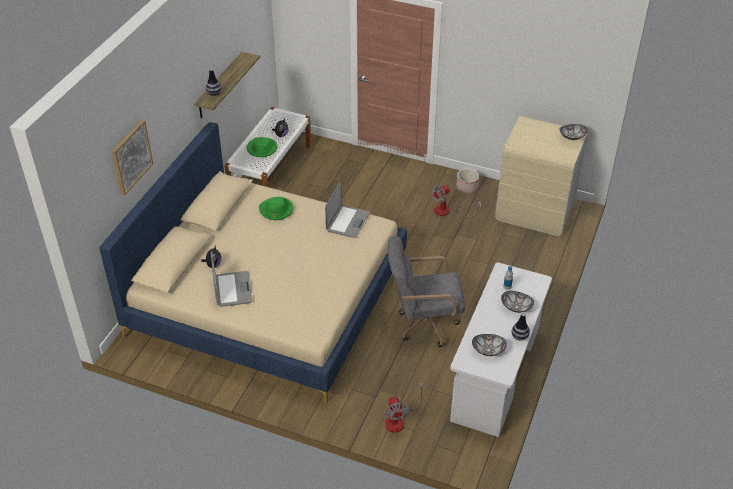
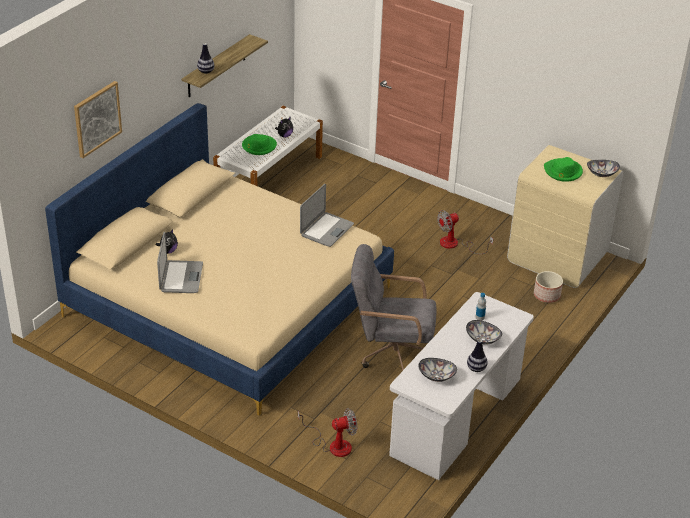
camera: 10 degrees right, 5 degrees down
(276, 210) = (252, 207): green hat -> green hat (563, 172)
(399, 419) = (333, 445): fan -> fan turned 105 degrees counterclockwise
(466, 188) = (485, 224): planter -> planter (546, 295)

